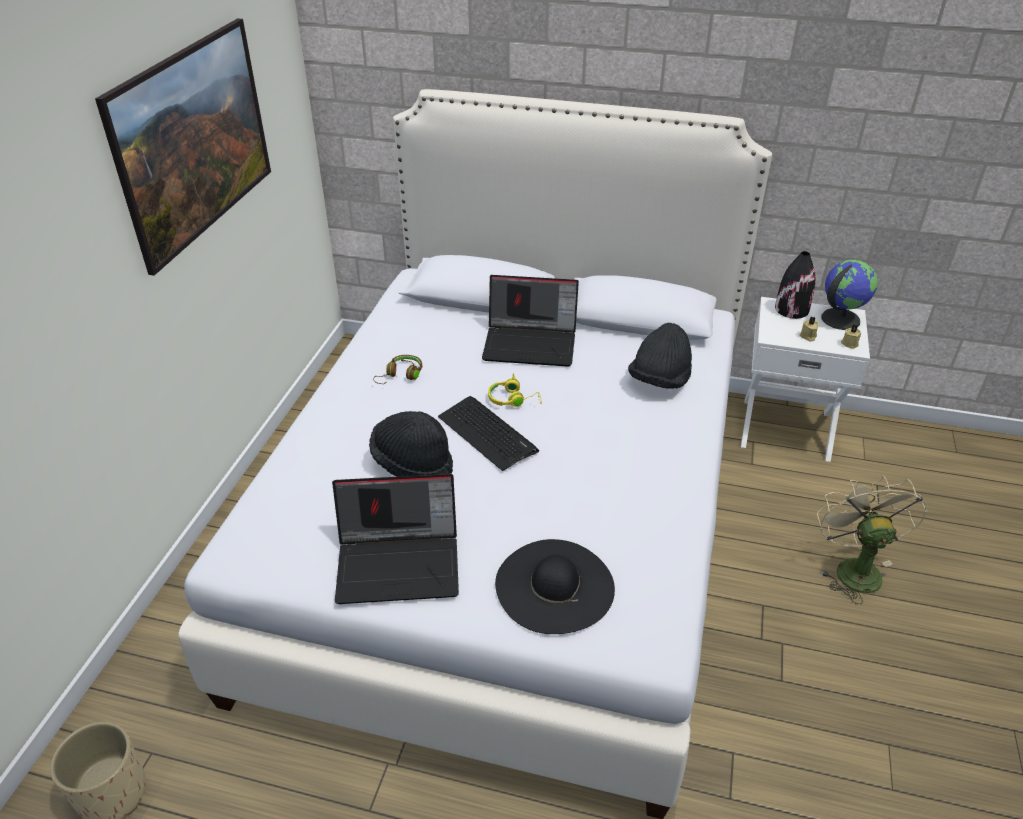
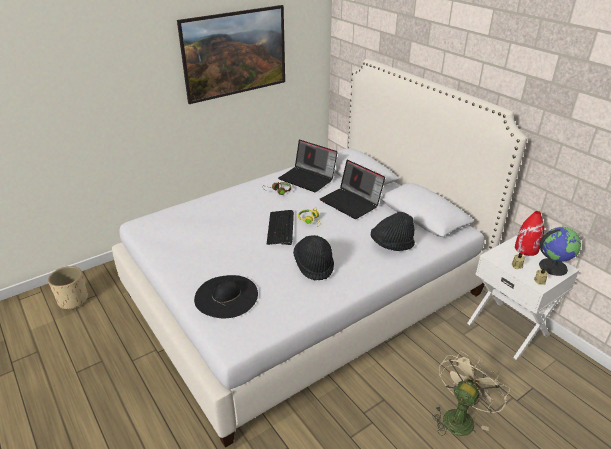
camera: 40 degrees right, 5 degrees down
(400, 563) = (185, 255): laptop -> laptop (308, 178)
(412, 463) = (236, 224): black hat -> black hat (314, 265)
(791, 309) = (526, 249): black vase -> red vase

